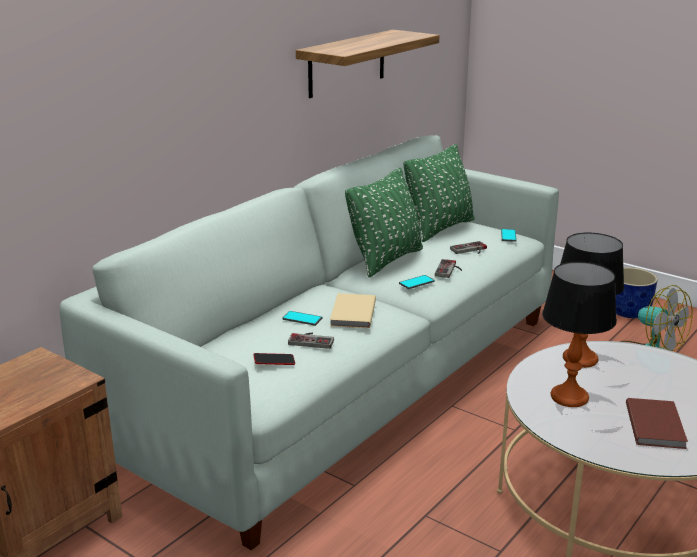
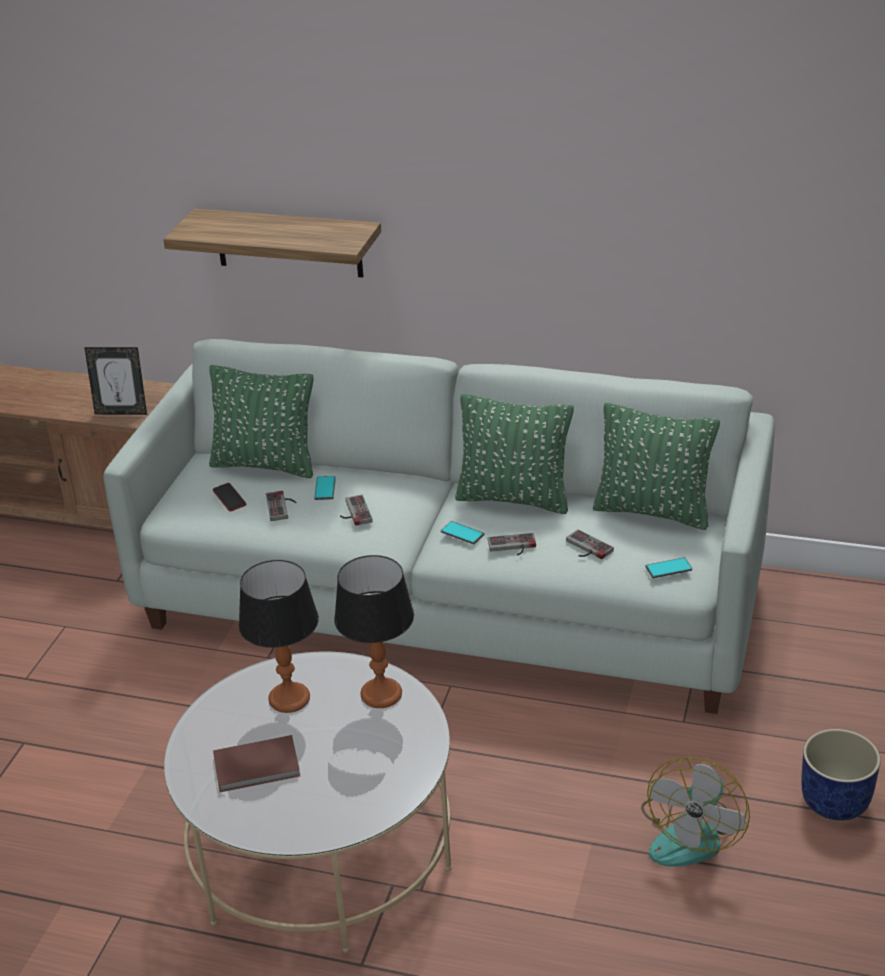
camera: 70 degrees right, 10 degrees up
(49, 386) = (122, 412): none -> picture frame
(229, 339) = (265, 464): none -> green pillow
(347, 63) = (636, 252): shelf -> shelf (288, 243)
(351, 313) = (353, 512): beige book -> game controller

